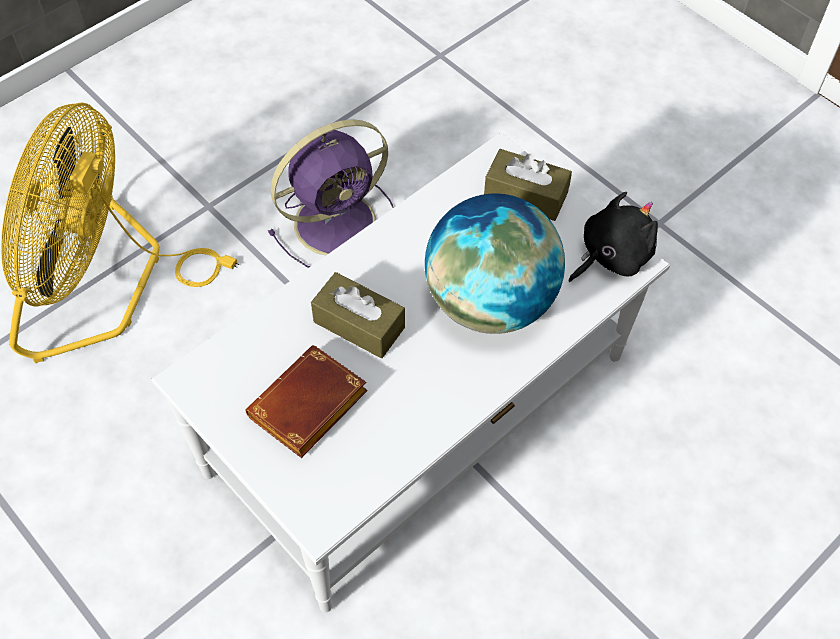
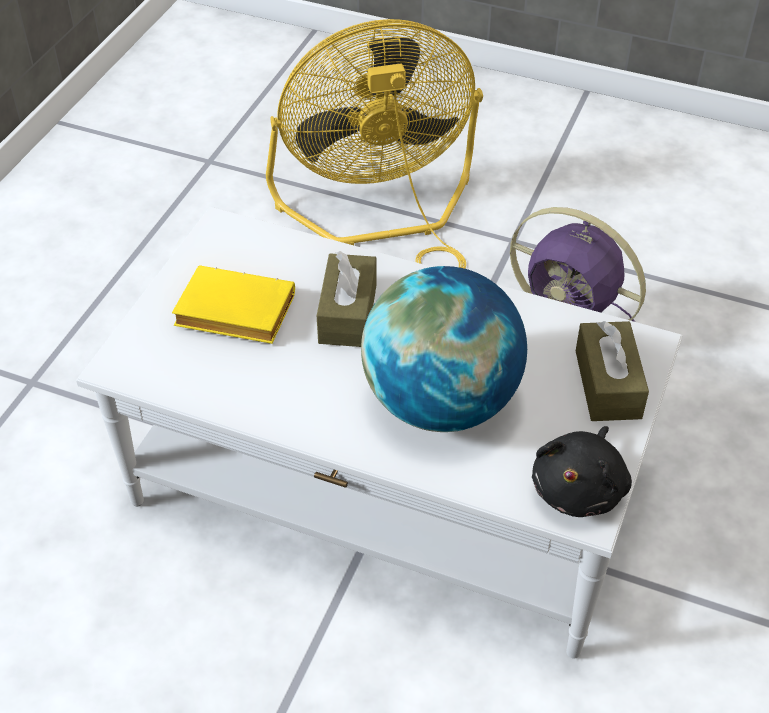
camera: 65 degrees right, 10 degrees down
(308, 409) = (231, 314): brown book -> yellow book
(611, 256) = (580, 489): black plush toy -> black plush toy turned 90 degrees clockwise

